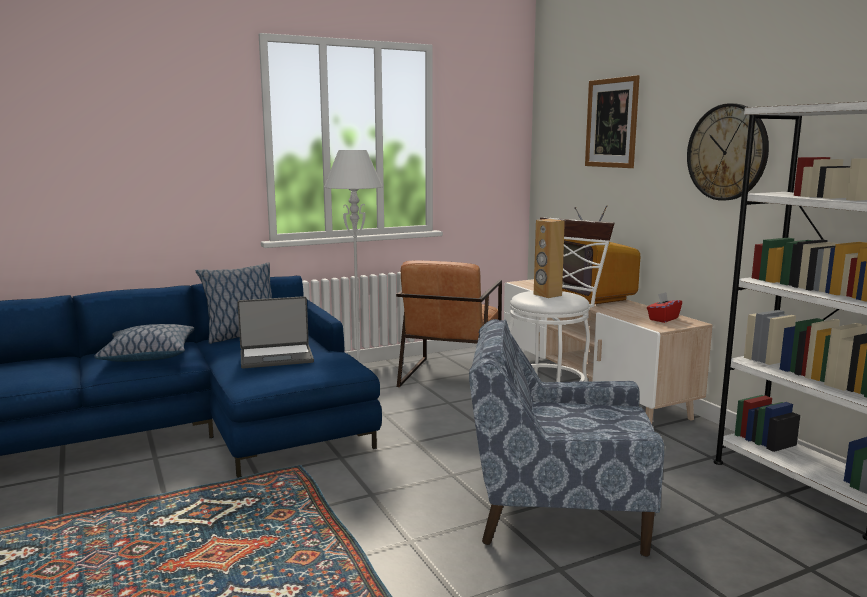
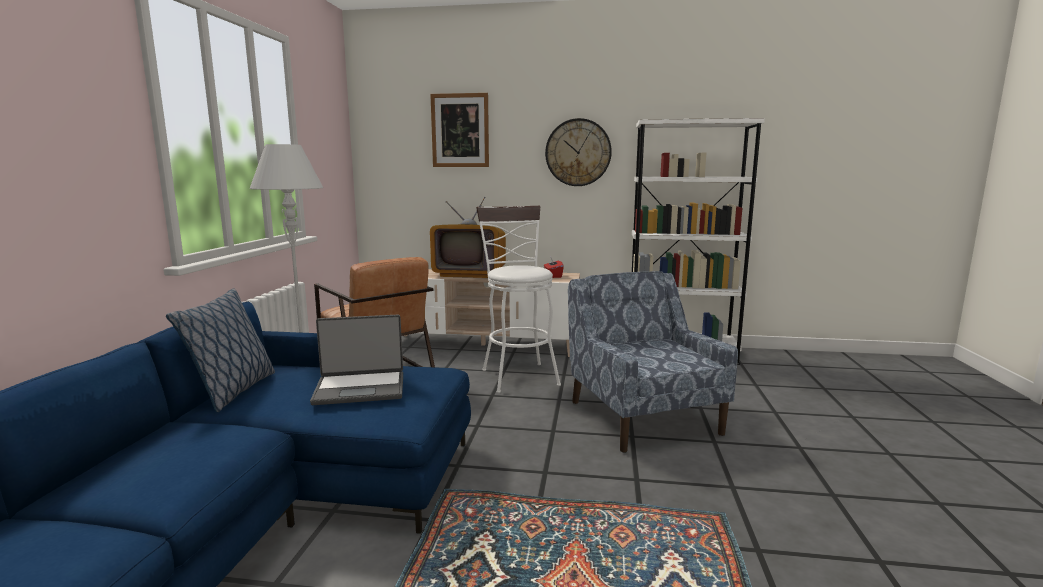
camera: 55 degrees left, 0 degrees up
(148, 355) = (183, 452): pillow -> none
(276, 357) = (360, 388): laptop -> laptop turned 60 degrees clockwise
(547, 295) = (521, 268): brown speaker -> none
(556, 510) = (642, 416): blue armchair -> blue armchair turned 120 degrees clockwise

